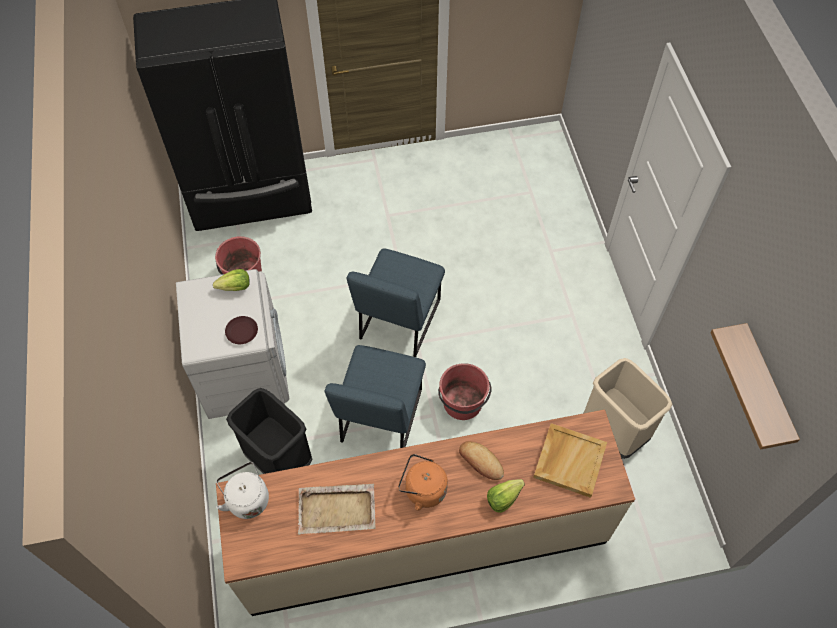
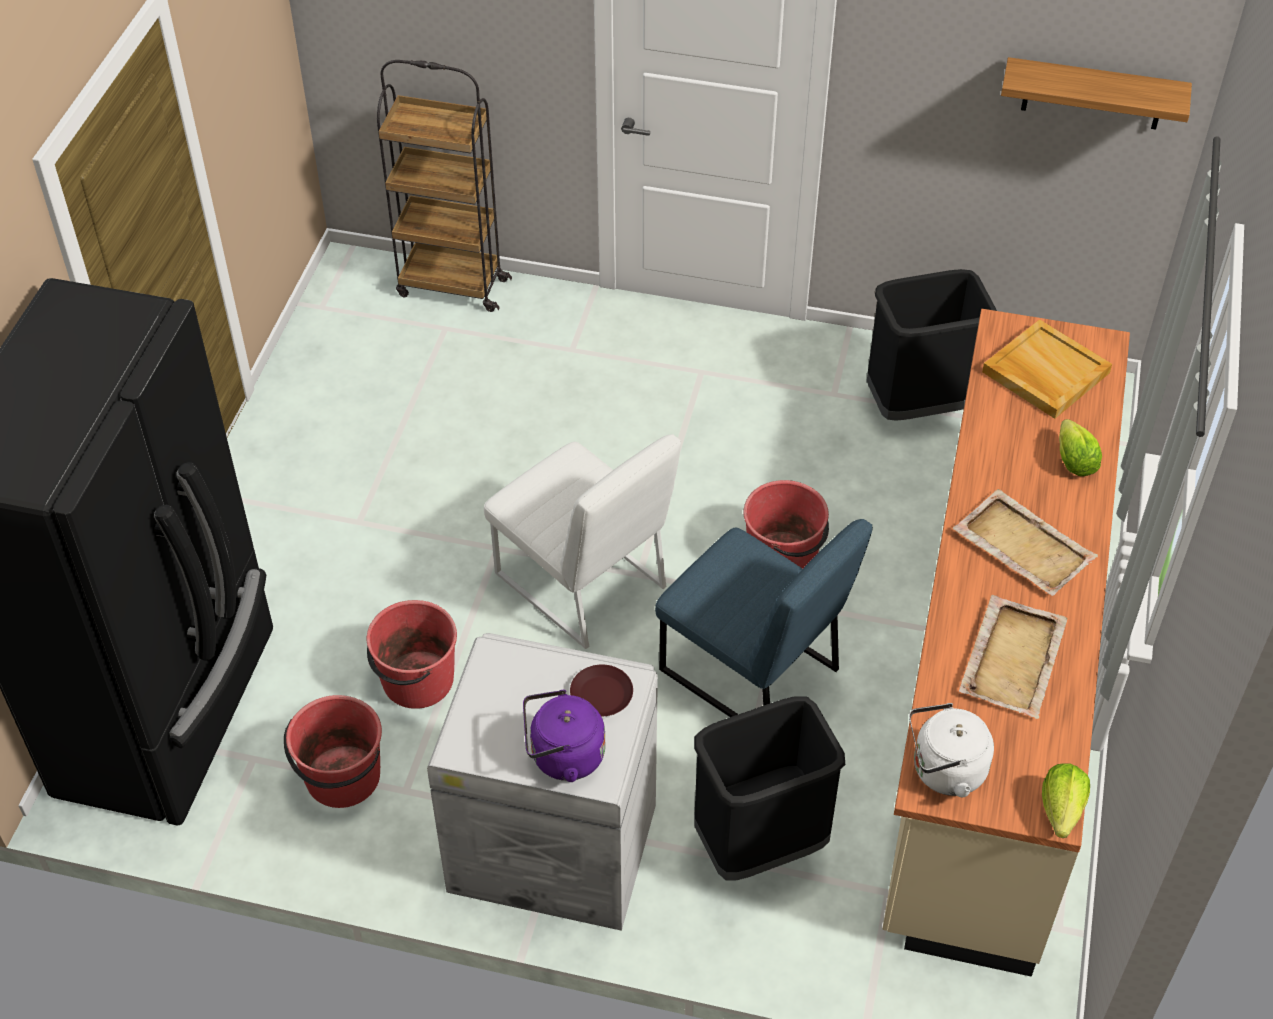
camera: 65 degrees left, 10 degrees down
(199, 331) = (563, 757): none -> purple kettle
(235, 287) = (499, 677): lettuce -> lettuce (1061, 810)
(308, 279) = (417, 681): none -> red bucket
(398, 321) = (583, 583): blue chair -> white chair
(422, 490) = (1022, 545): orange kettle -> beige tray
(481, 462) = (1005, 464): bread -> none
(560, 182) = (452, 287): none -> brown cart
(613, 431) = (918, 406): beige trash can -> black trash can

